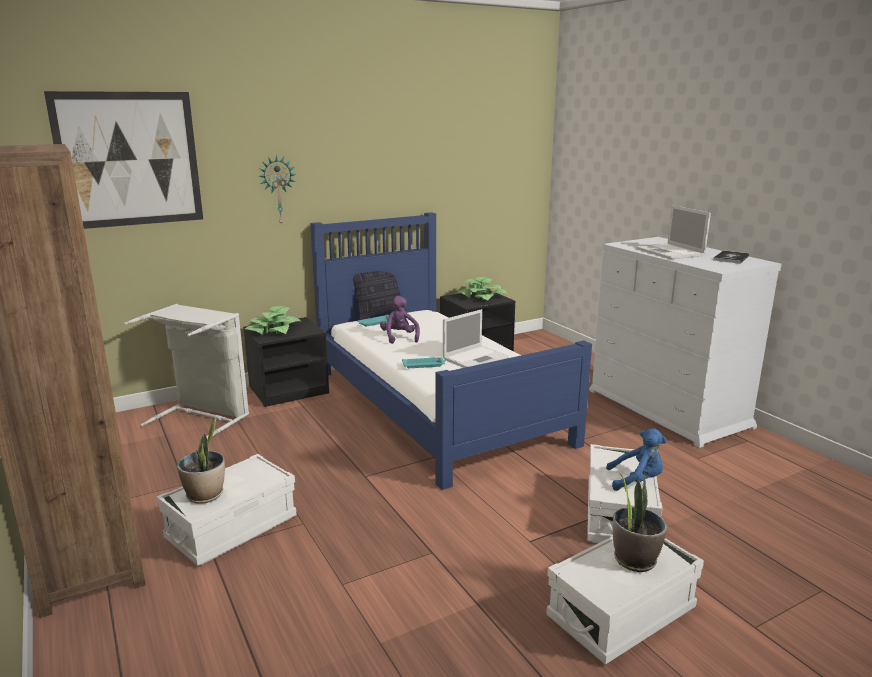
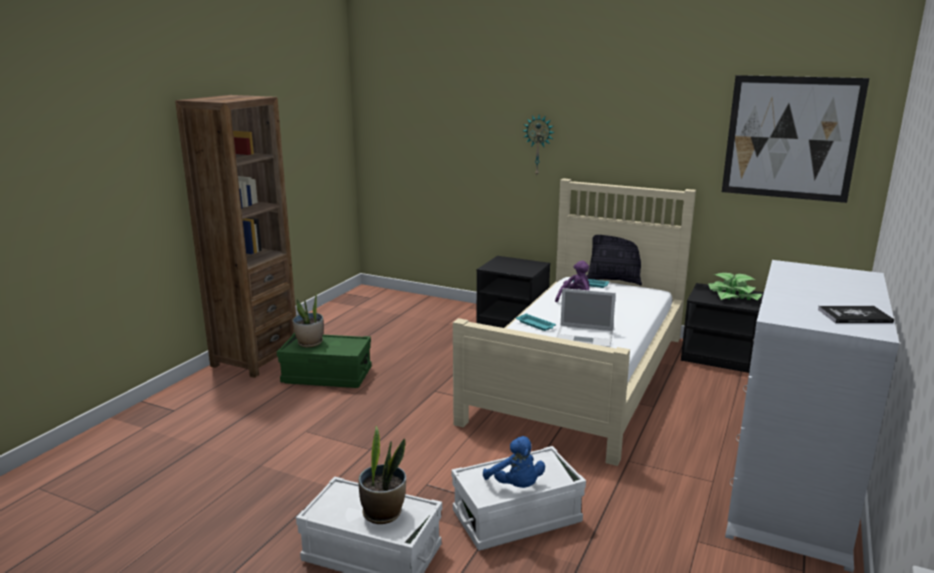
camera: 55 degrees right, 0 degrees up
(129, 160) = (434, 108): picture -> picture (791, 138)
(203, 416) = (436, 313): grey laundry basket -> none
(232, 528) = (327, 376): white storage box -> green storage box
(273, 330) = (506, 264): potted plant -> none
(435, 405) = (581, 376): blue bed -> beige bed
(671, 252) = (806, 288): laptop -> none

